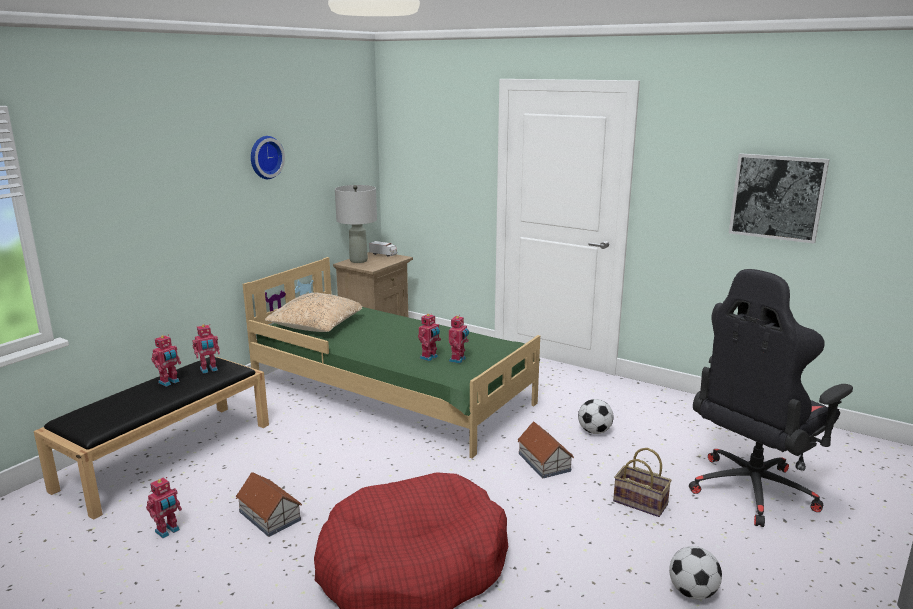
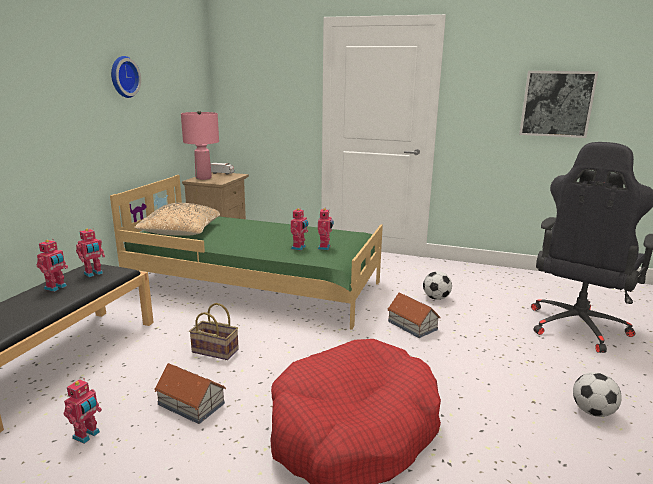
camera: 15 degrees left, 0 degrees up
(359, 260) = (203, 178): grey table lamp -> pink table lamp
(642, 503) = (506, 347): basket -> basket (216, 350)

